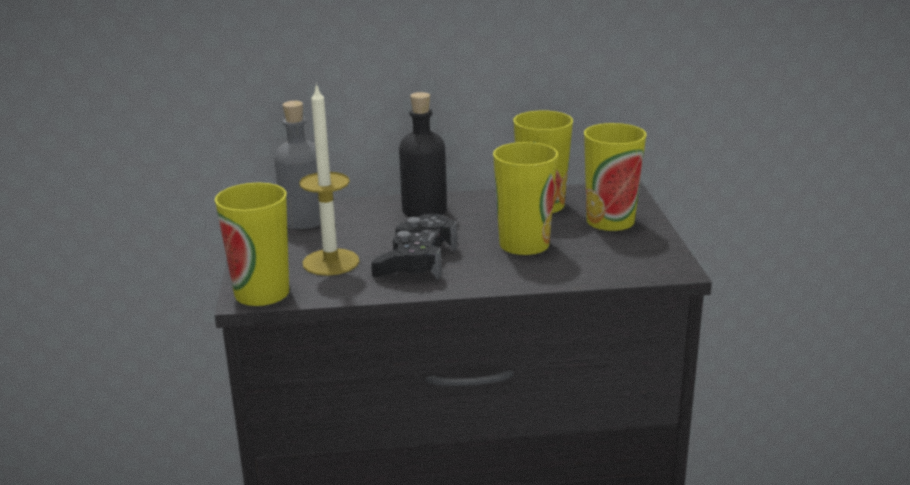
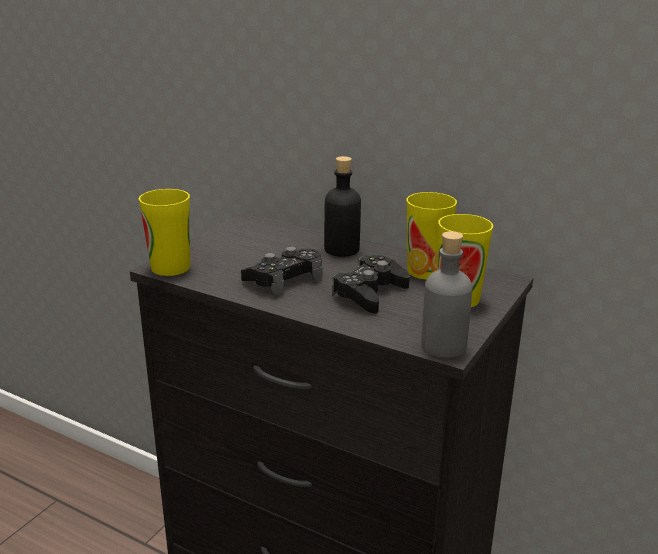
camera: 35 degrees right, 0 degrees up
(304, 219) = (261, 232): grey bottle -> grey bottle (443, 346)
(331, 262) = (234, 263): candle -> none
(524, 243) = (370, 293): cup -> black game controller

